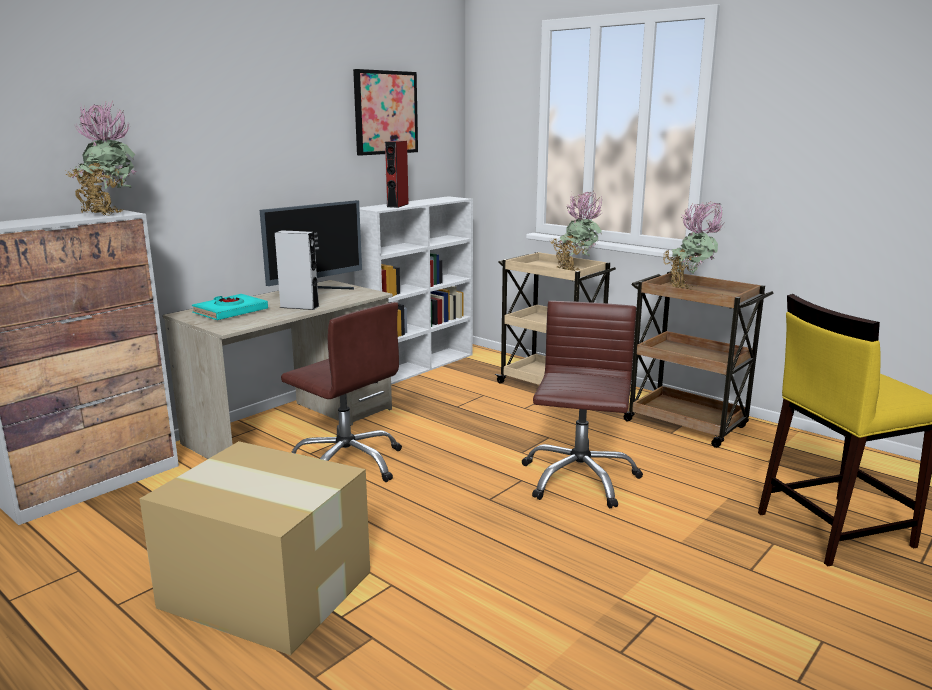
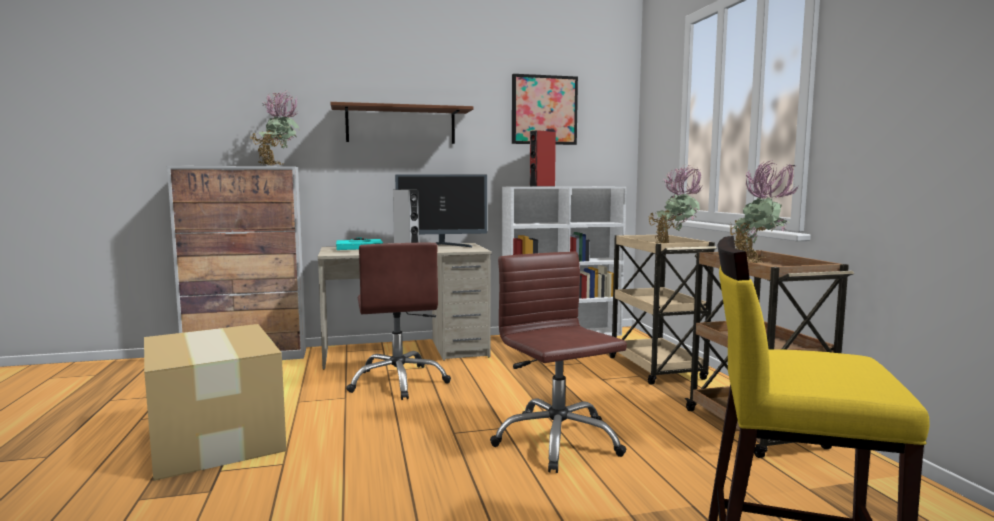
camera: 35 degrees right, 10 degrees down
(240, 140) = (401, 125): none -> brown shelf
(578, 478) = (557, 441): brown office chair -> brown office chair turned 75 degrees counterclockwise

